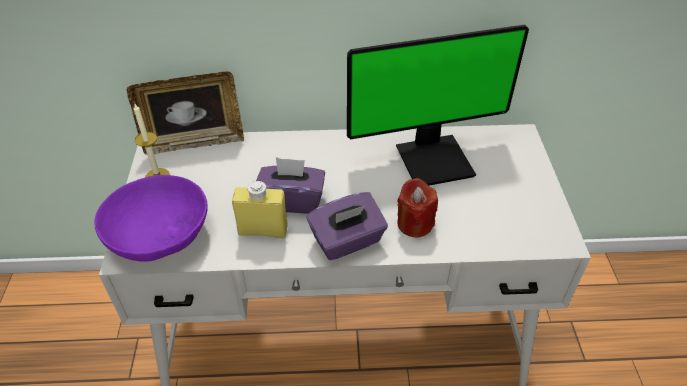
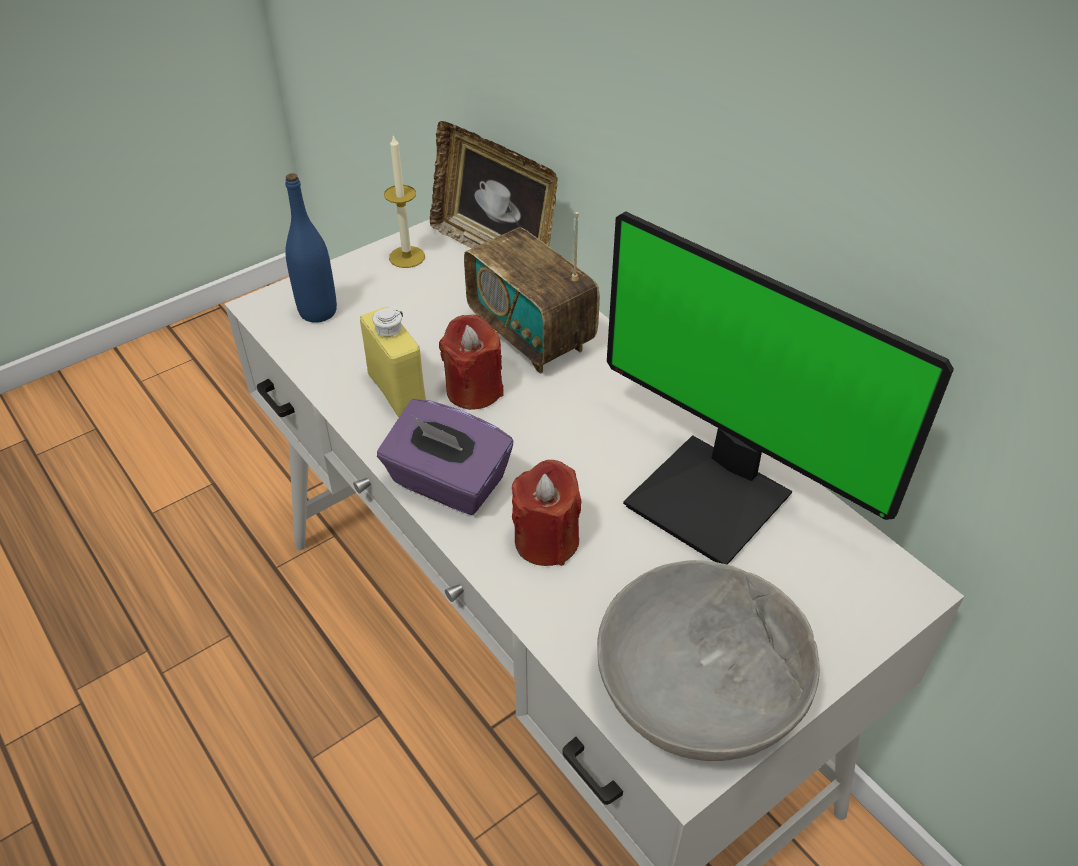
camera: 55 degrees right, 0 degrees up
(159, 234) = (318, 311): purple bowl -> blue bottle
(274, 161) = (531, 335): none -> radio
(292, 200) = (474, 390): purple tissue box -> red candle
(528, 217) = (699, 685): none -> grey bowl

